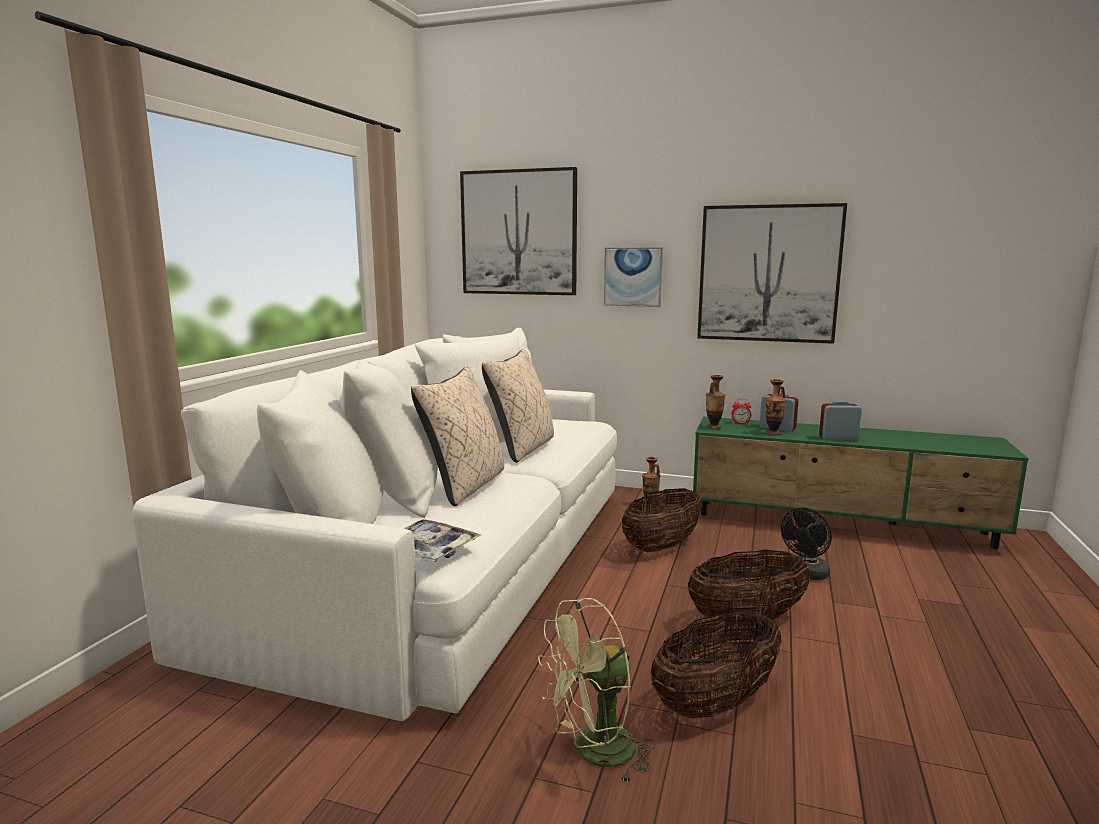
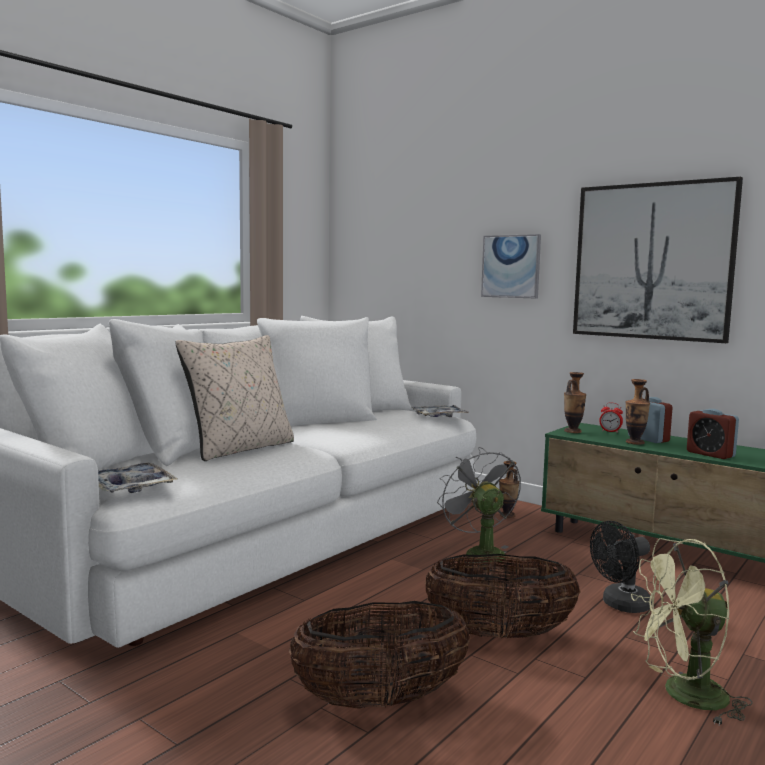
camera: 20 degrees right, 5 degrees down
(519, 233) = (407, 223): picture -> none
(522, 448) = (341, 428): beige pillow -> none
(587, 423) = (439, 416): none -> tray
(594, 753) = (212, 713): green fan -> green fan (684, 696)
(661, 546) = (479, 553): basket -> grey fan
(838, 438) = (710, 454): alarm clock -> alarm clock turned 150 degrees counterclockwise

